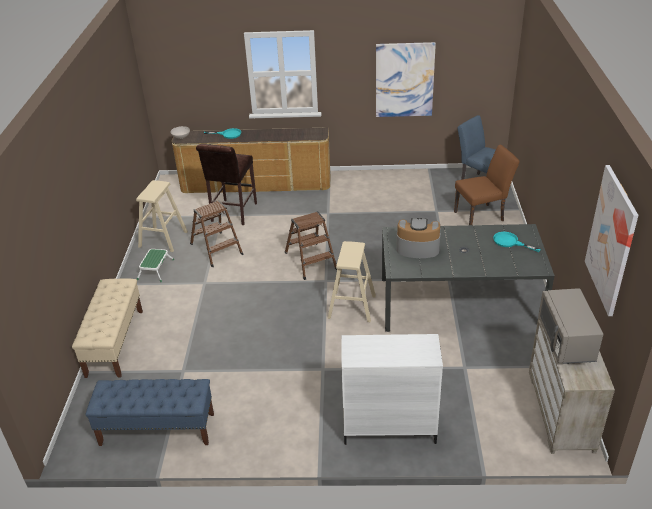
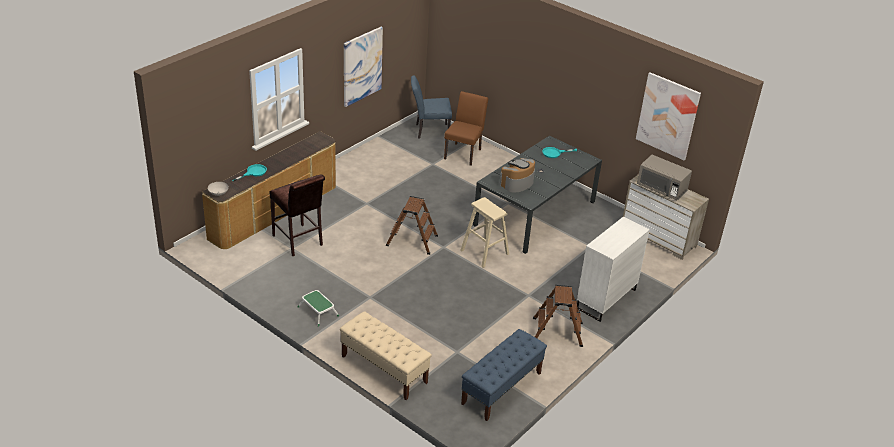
camera: 55 degrees left, 0 degrees up
(163, 239) = (281, 289): beige stool -> none
(216, 249) = (334, 271): brown step ladder -> brown step ladder (557, 332)

